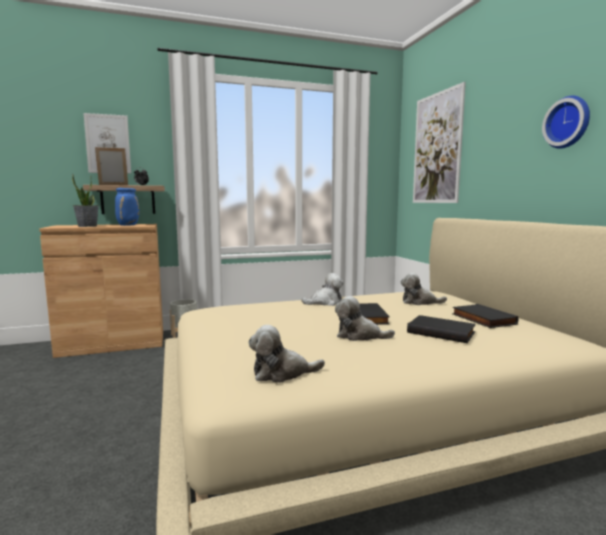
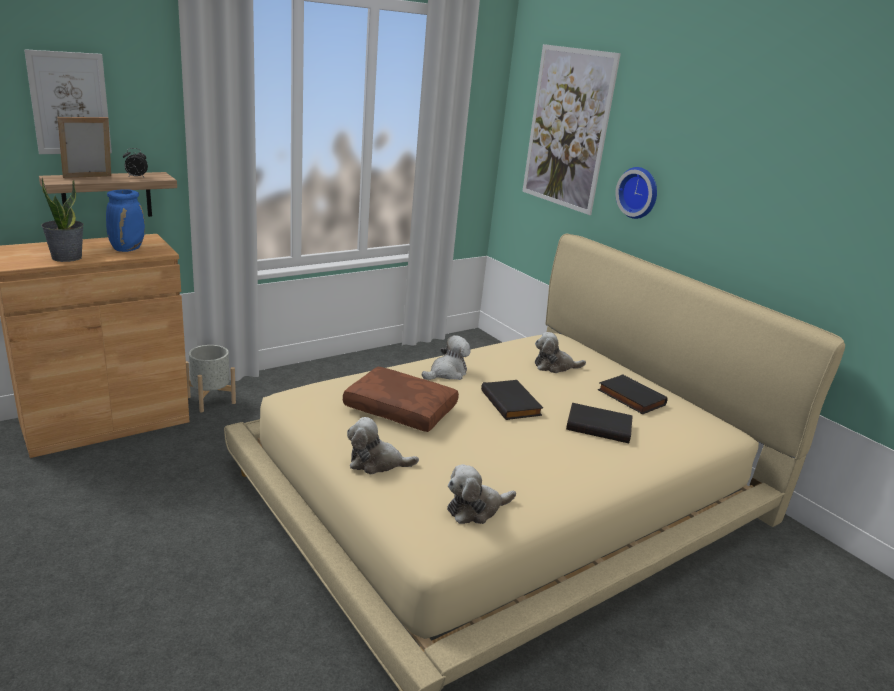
camera: 20 degrees left, 15 degrees up
(272, 316) = (402, 409): none -> brown pillow
(359, 336) = (520, 439): plush toy -> plush toy (376, 462)
(568, 122) = (740, 170): wall clock -> wall clock (639, 192)

